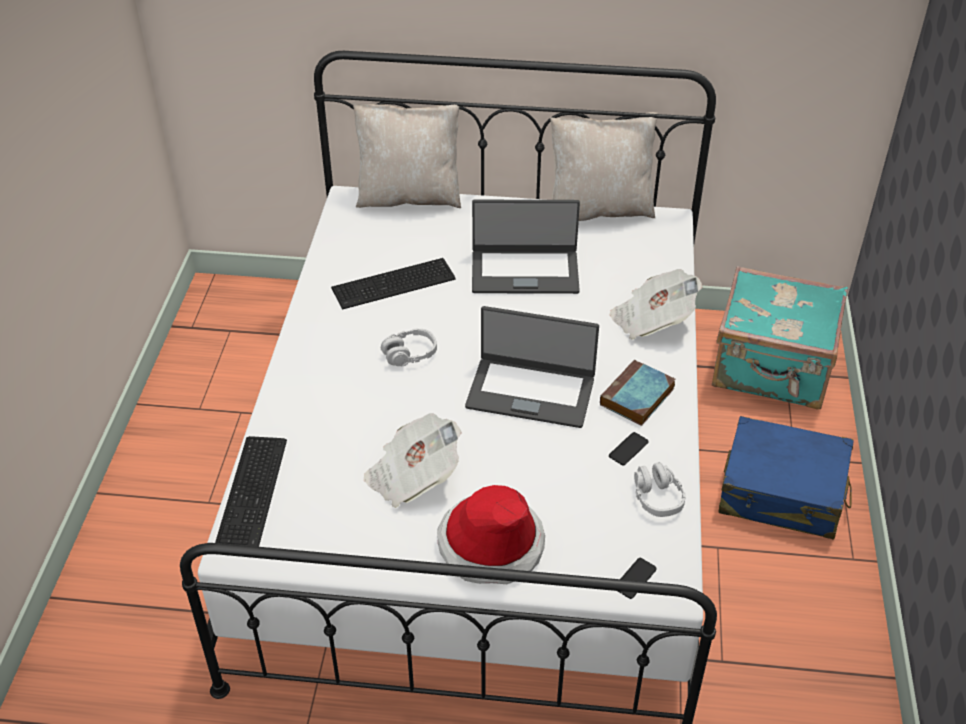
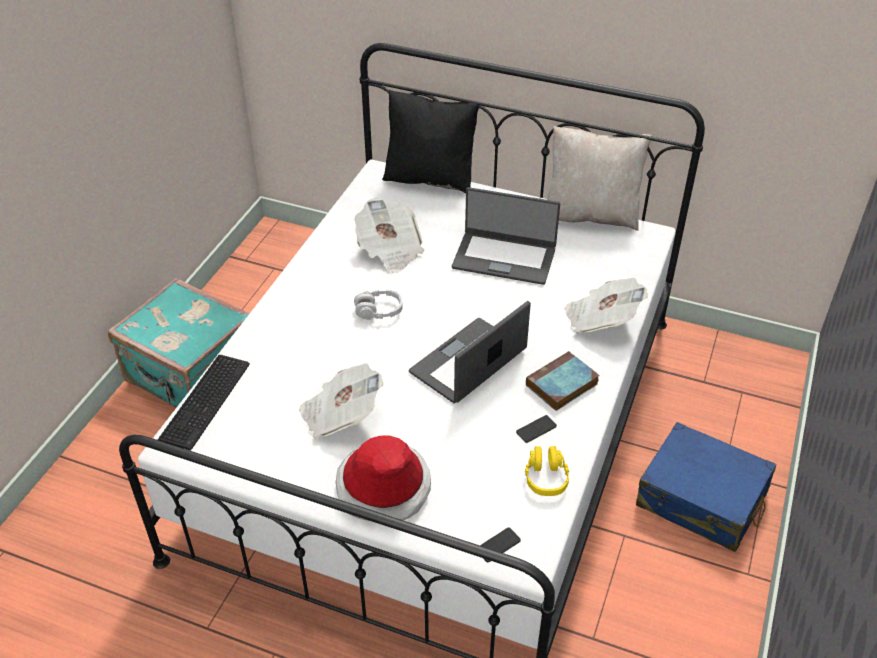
camera: 15 degrees right, 0 degrees up
(395, 284) = (390, 250): keyboard -> newspaper
(409, 196) = (430, 178): beige pillow -> black pillow
(531, 391) = (469, 362): laptop -> laptop turned 105 degrees clockwise
(657, 497) = (546, 477): grey headphones -> yellow headphones
(772, 369) = (730, 386): turquoise suitcase -> turquoise suitcase (192, 376)

